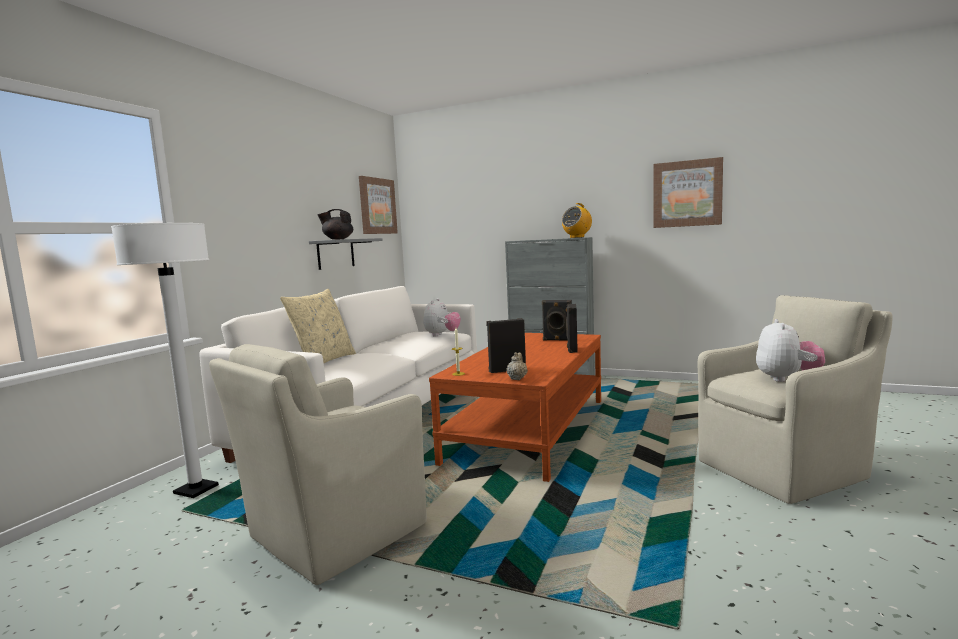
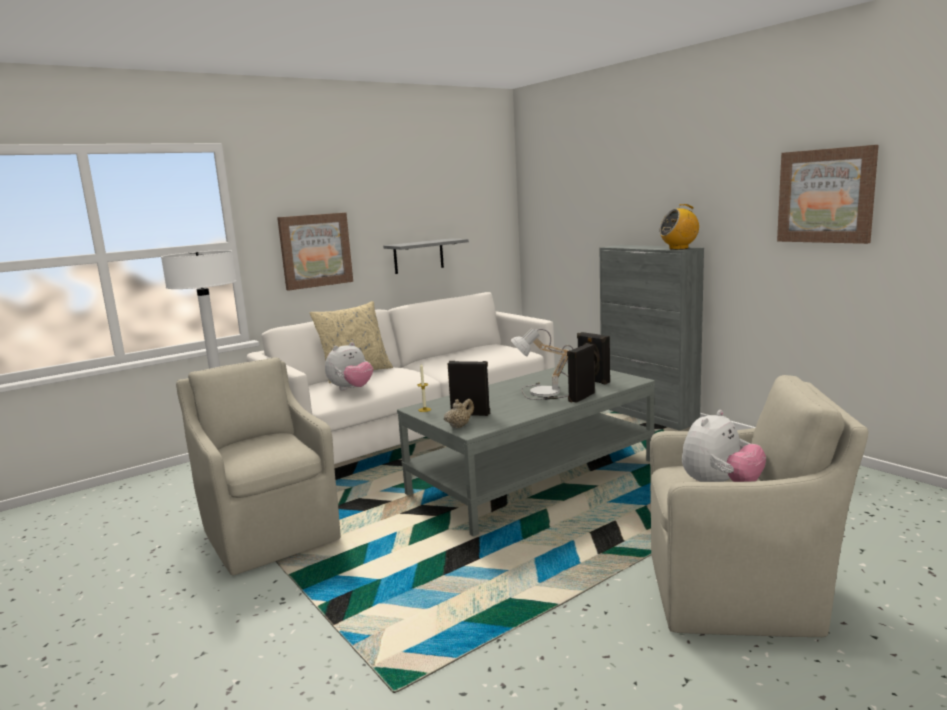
camera: 30 degrees right, 5 degrees up
(333, 533) = (270, 532): beige armchair -> beige armchair turned 75 degrees clockwise
(337, 239) = (412, 243): black teapot -> none
(377, 206) = (481, 198): picture -> picture (315, 250)
(442, 335) = (501, 354): plush toy -> plush toy (351, 389)
(530, 429) = (534, 477): brown coffee table -> grey coffee table
(536, 351) = (543, 393): none -> table lamp

